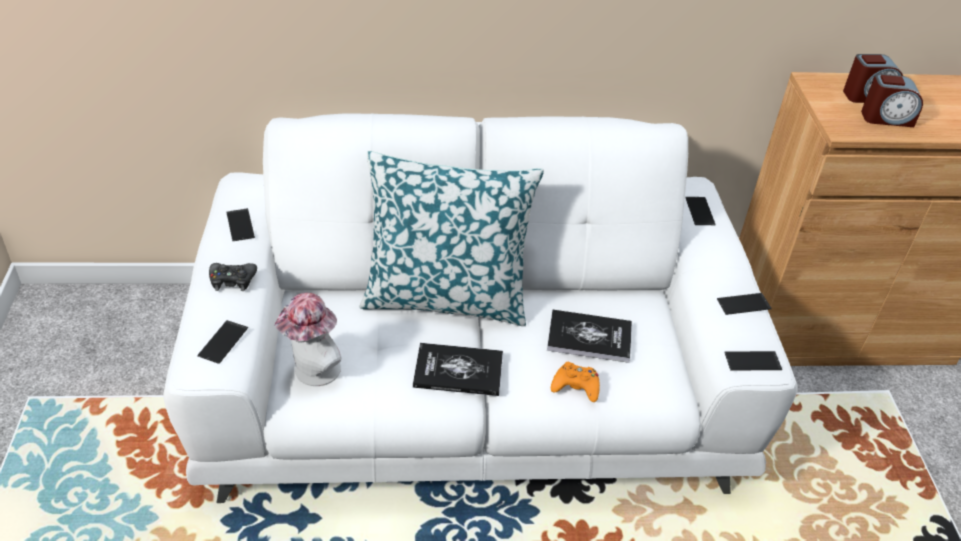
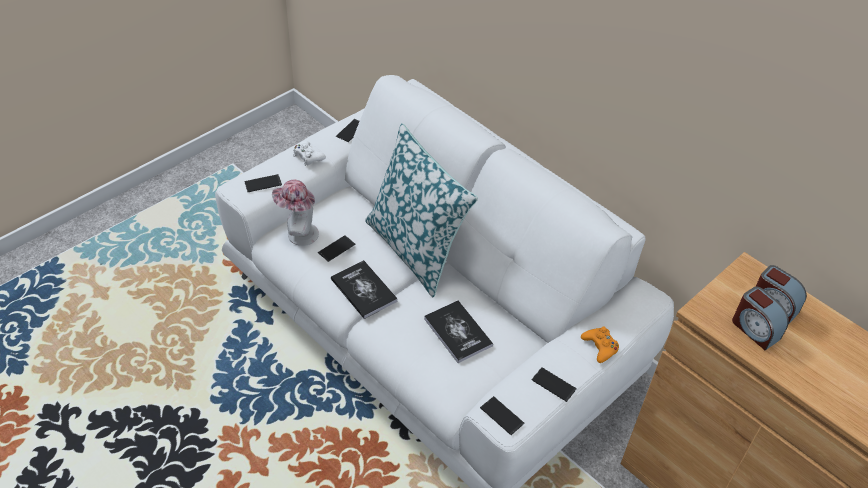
camera: 50 degrees right, 5 degrees up
(232, 280) = (308, 156): black game controller -> white game controller
(576, 386) = (409, 349): orange game controller -> orange game controller (600, 347)
(700, 211) = (624, 313): phone -> phone (336, 248)

